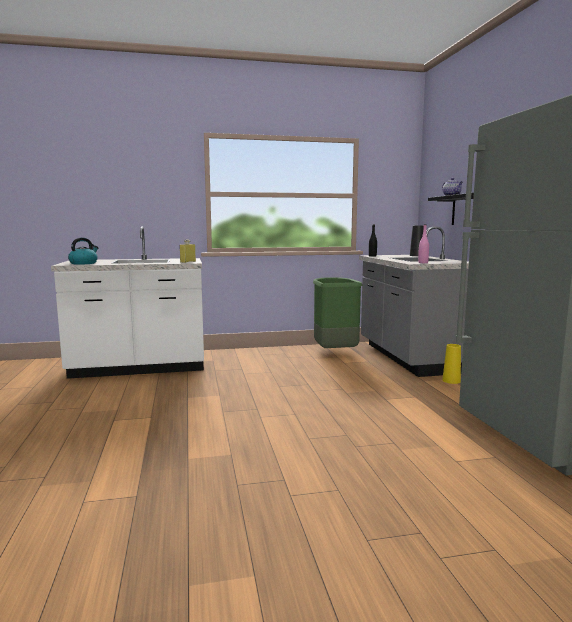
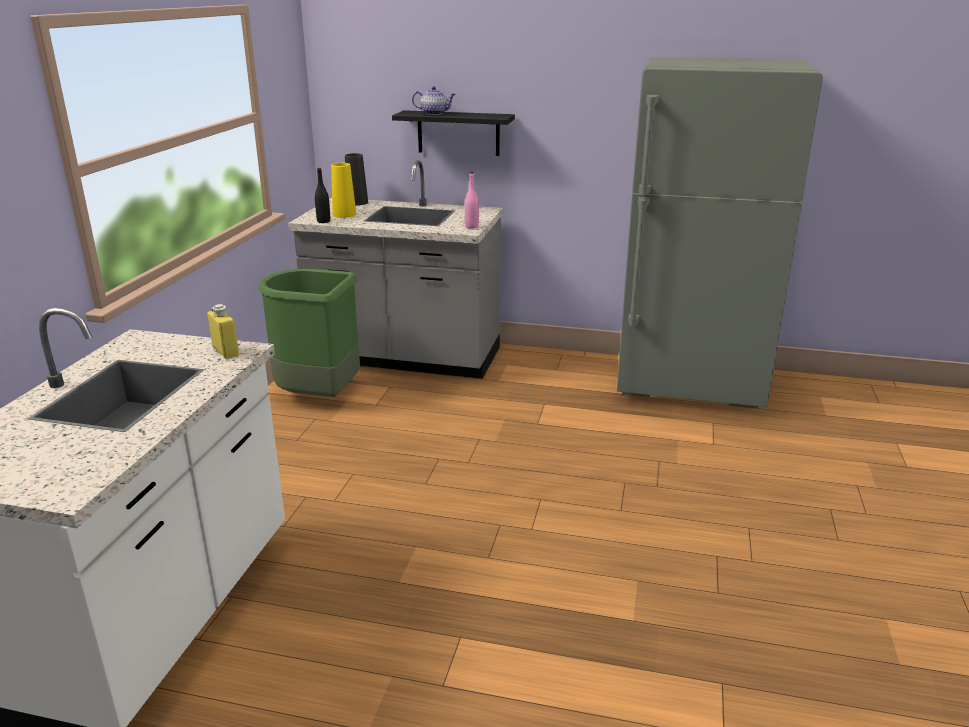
camera: 65 degrees left, 15 degrees up
(84, 263) = (76, 465): kettle -> none
(451, 381) = (513, 366): yellow vase -> yellow vase (344, 214)

